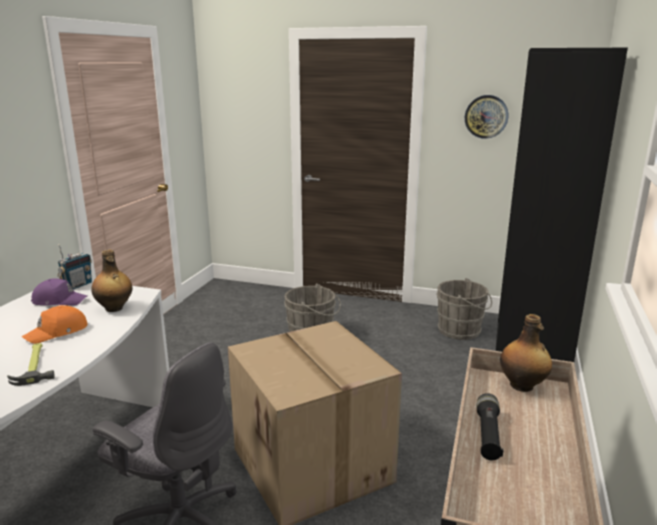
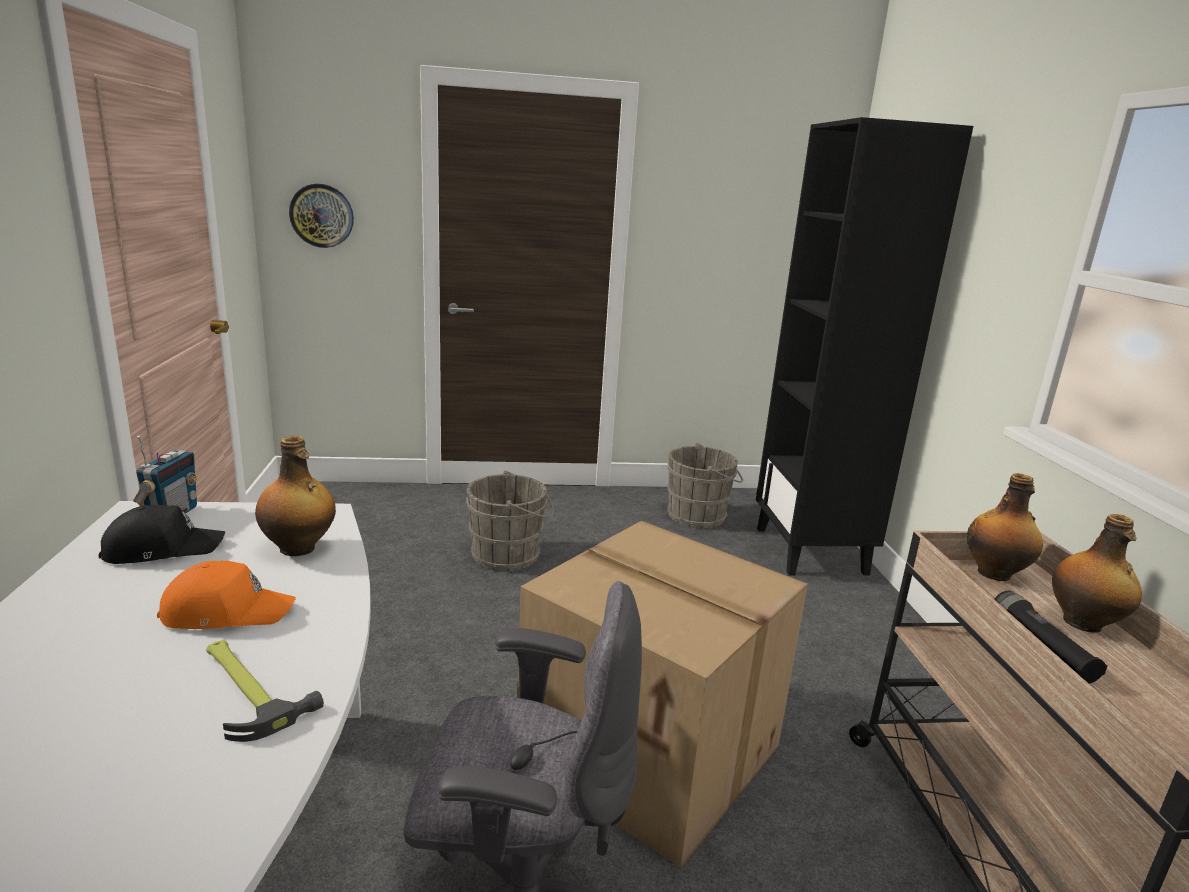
camera: 25 degrees left, 0 degrees up
(58, 332) = (226, 612): orange cap -> orange cap turned 120 degrees counterclockwise
(59, 300) = (162, 549): purple cap -> black cap
(486, 116) = (717, 218): wall clock -> wall clock (322, 215)
(546, 427) = (1083, 624): none -> bottle

